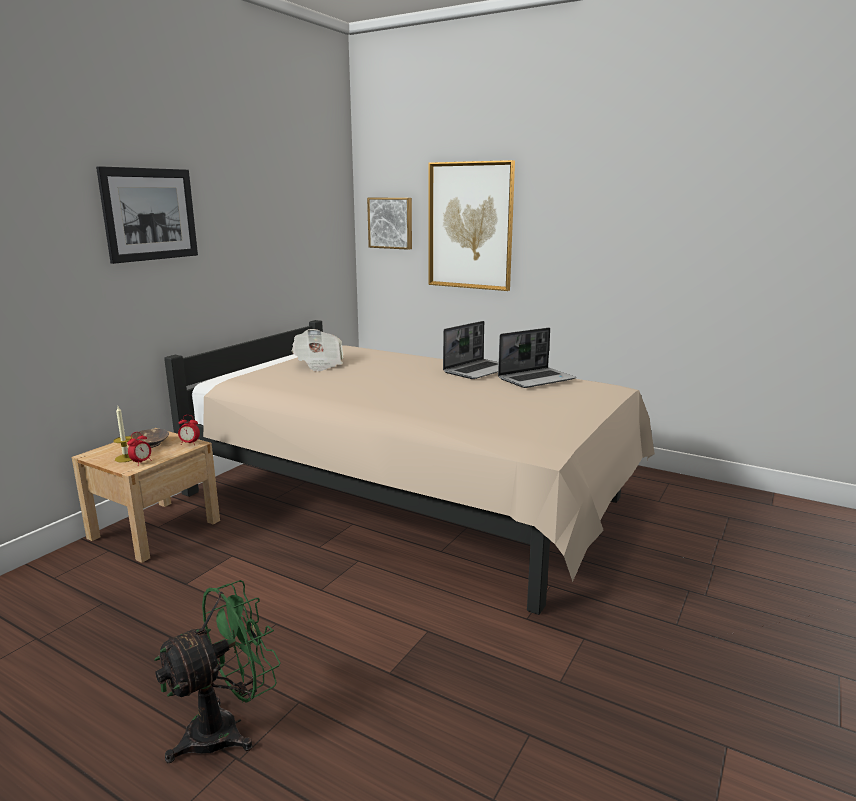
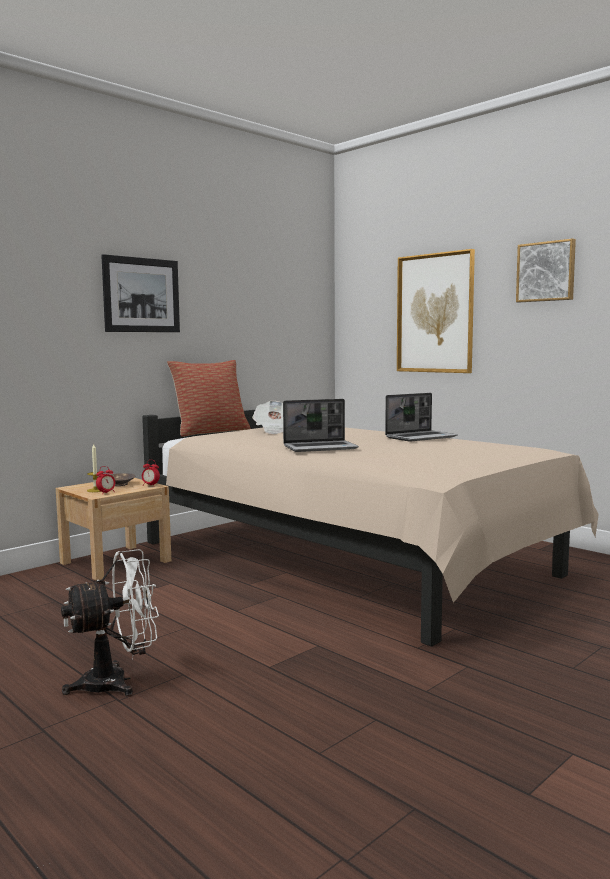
camera: 15 degrees right, 10 degrees down
(226, 728) = (117, 682): green fan -> white fan
(242, 367) = (210, 432): none -> pillow
(391, 223) = (365, 315): picture -> picture (546, 271)
(536, 379) = (473, 443): laptop -> laptop (321, 448)

